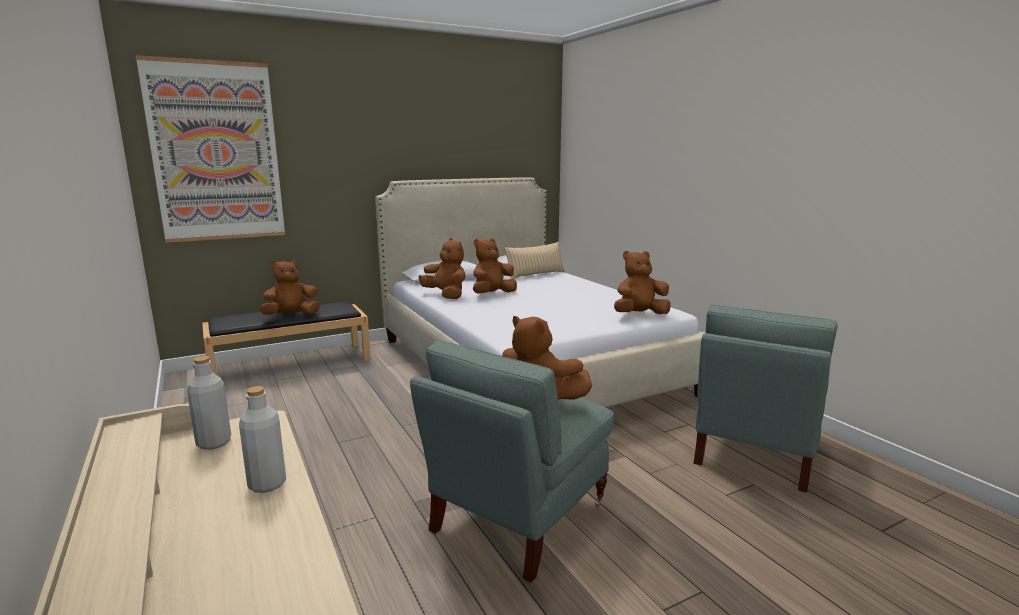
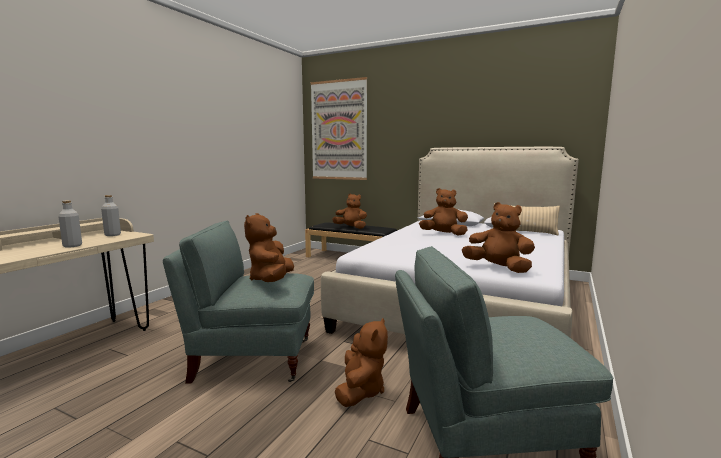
camera: 55 degrees right, 5 degrees down
(446, 295) = (416, 229): brown plush toy -> brown plush toy (360, 391)

